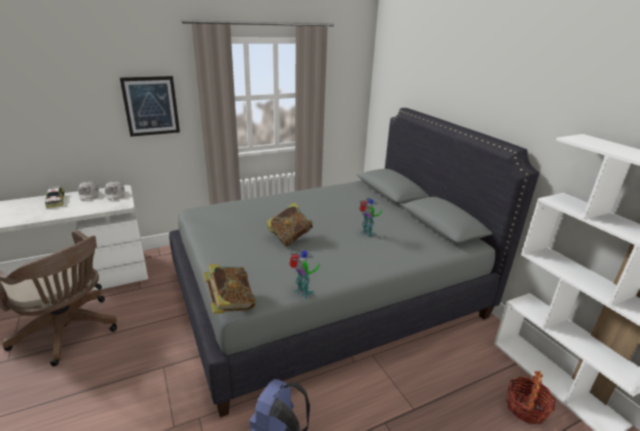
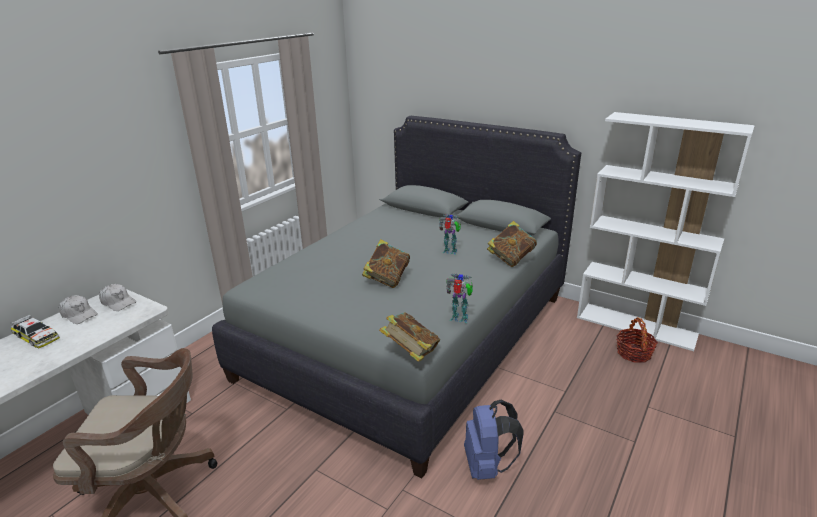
camera: 30 degrees left, 0 degrees up
(151, 106) = (128, 170): picture -> none
(413, 258) = (511, 259): none -> book

